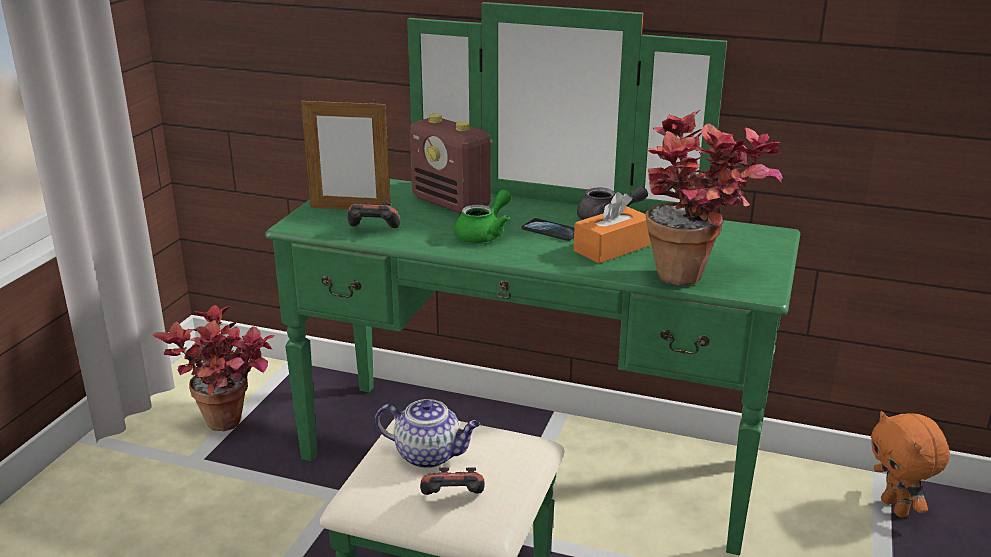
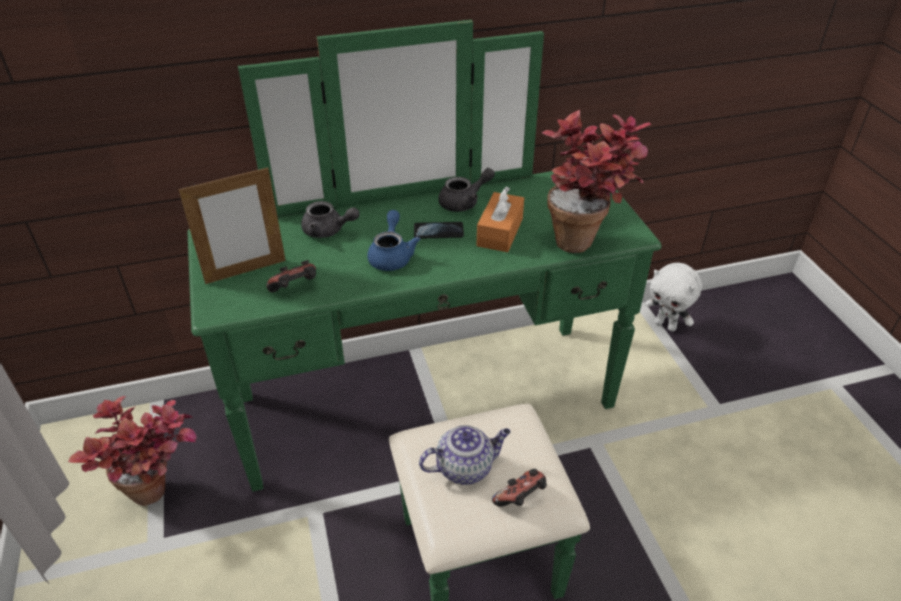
camera: 35 degrees left, 15 degrees up
(452, 204) = (328, 231): radio -> grey teapot
(484, 234) = (392, 256): green teapot -> blue teapot
(896, 508) = (666, 325): orange plush toy -> white plush toy

